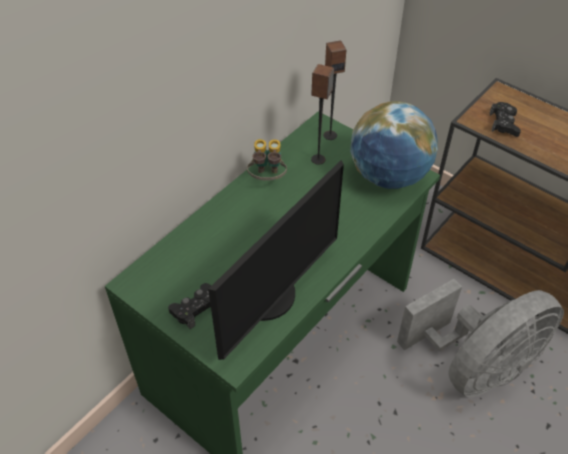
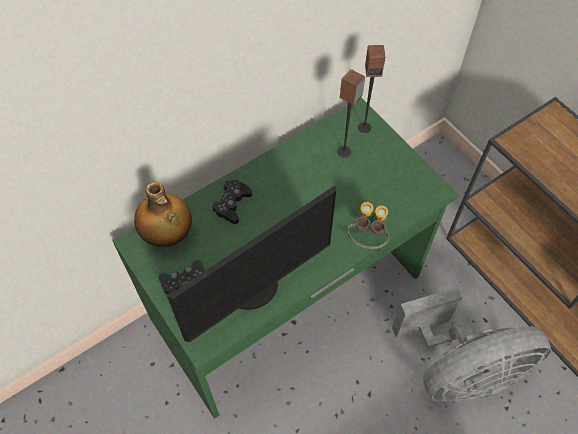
camera: 15 degrees right, 10 degrees up
(164, 269) = (168, 236): none -> bottle
(267, 179) = (289, 162): binoculars -> binoculars (367, 239)
(388, 176) = (406, 185): globe -> none
(504, 124) = (543, 152): black game controller -> black game controller (232, 204)

